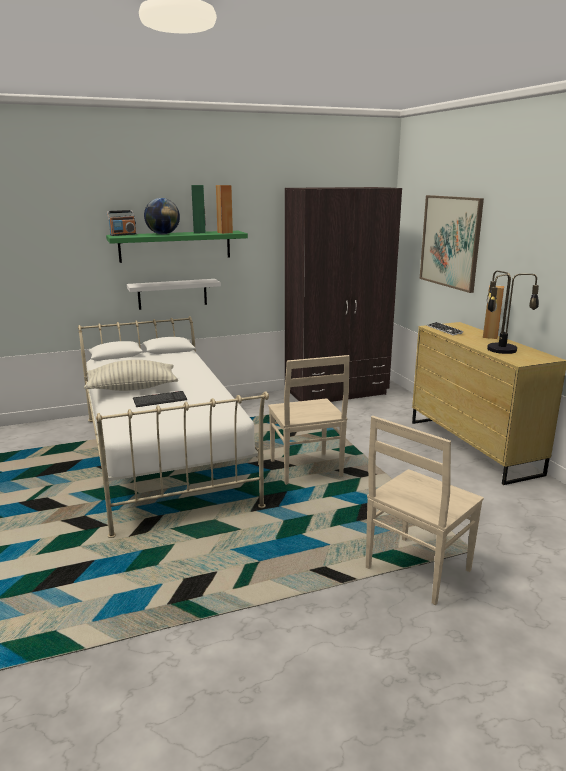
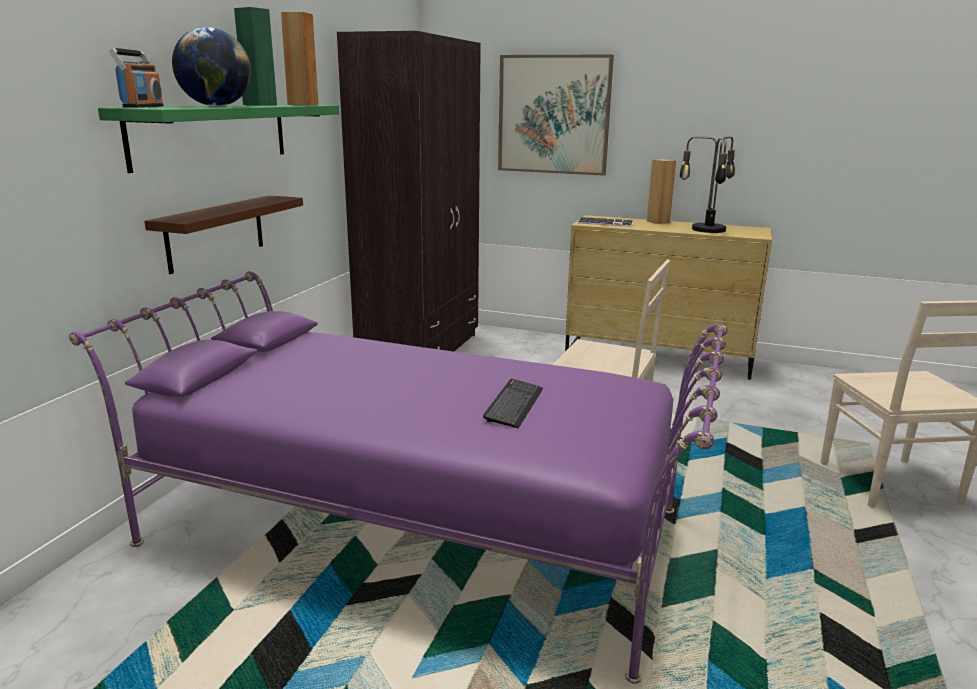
camera: 50 degrees left, 0 degrees up
(132, 388) = (416, 407): pillow -> none
(163, 458) = (414, 528): white bed -> purple bed
(172, 294) = (216, 232): white shelf -> brown shelf

